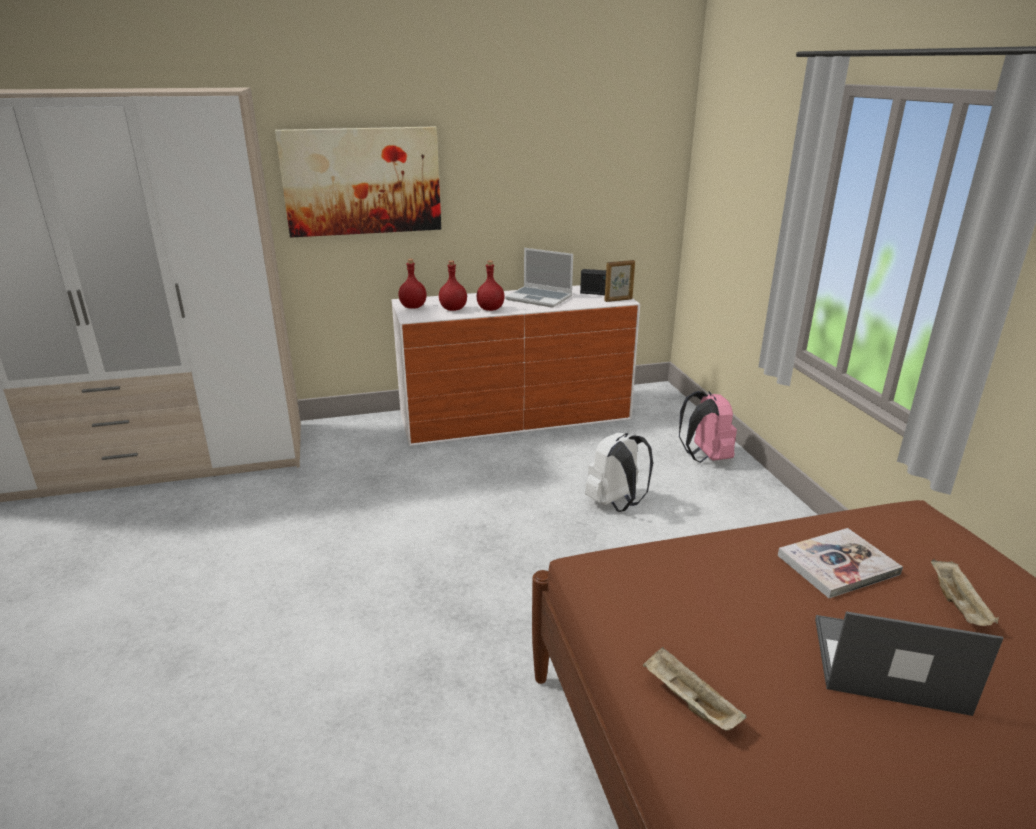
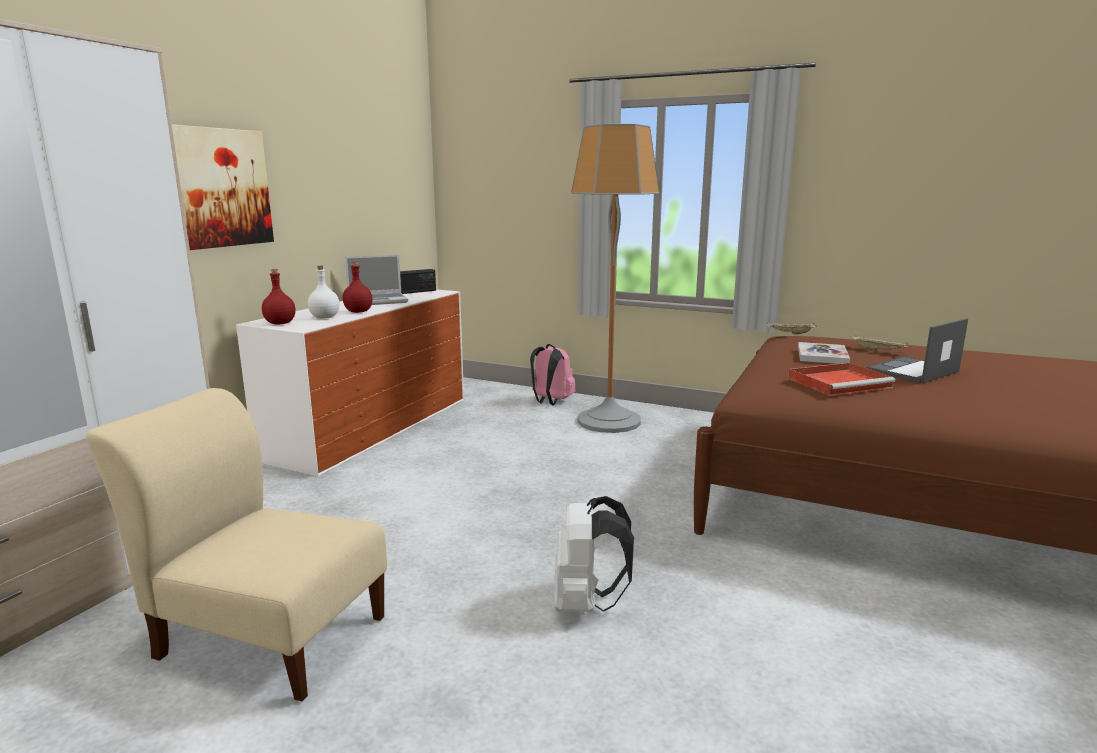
camera: 50 degrees left, 10 degrees down
(205, 548) = (266, 634): none -> beige chair
(452, 309) = (324, 317): red bottle -> white bottle
(616, 503) = (551, 442): white backpack -> white backpack (586, 603)
(618, 300) = (440, 292): picture frame -> none
(688, 702) = (909, 407): beige tray -> beige tray (790, 333)
(717, 509) = (609, 421): none -> floor lamp
(717, 614) = (840, 383): none -> red tray

